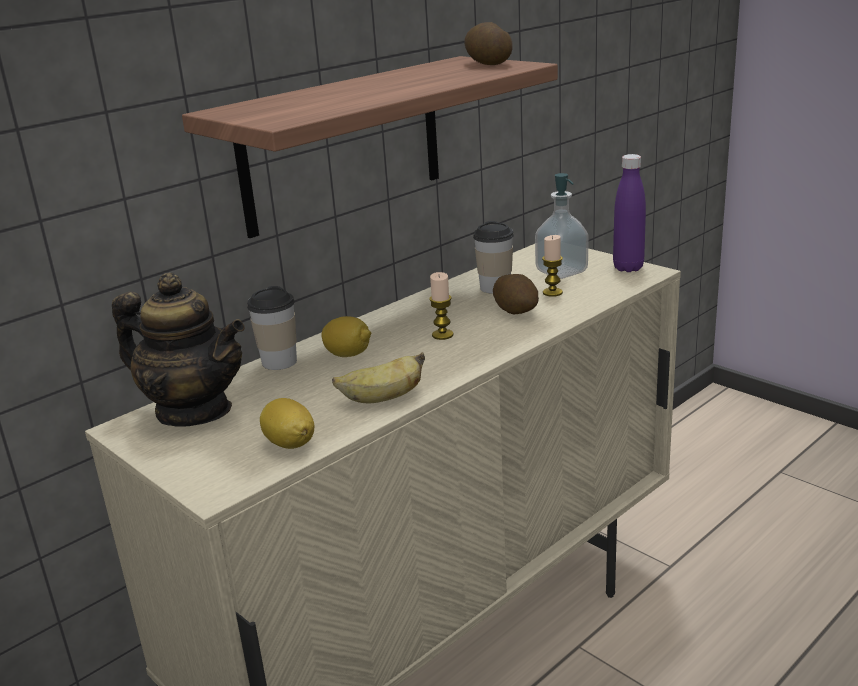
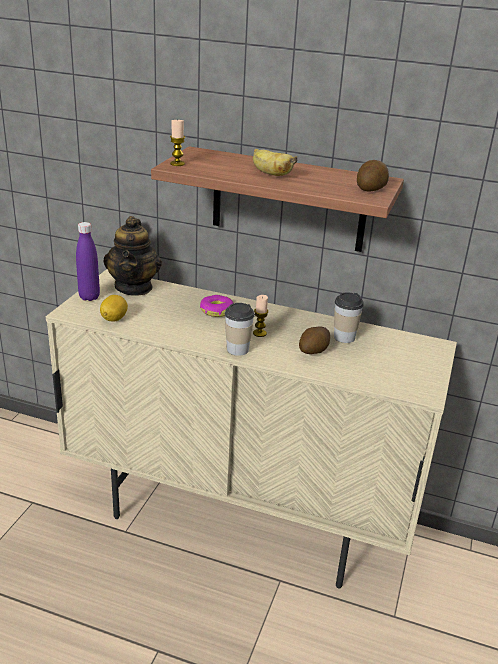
camera: 60 degrees right, 5 degrees up
(279, 362) = (196, 294): cup -> cup (237, 349)
(348, 354) = (216, 310): lemon -> donut
(382, 399) = (170, 332): banana -> banana (270, 173)
(552, 292) = (353, 360): candle -> candle (177, 164)
(561, 271) = (394, 357): soap dispenser -> none
(628, 268) = (426, 384): purple bottle -> purple bottle (89, 297)

